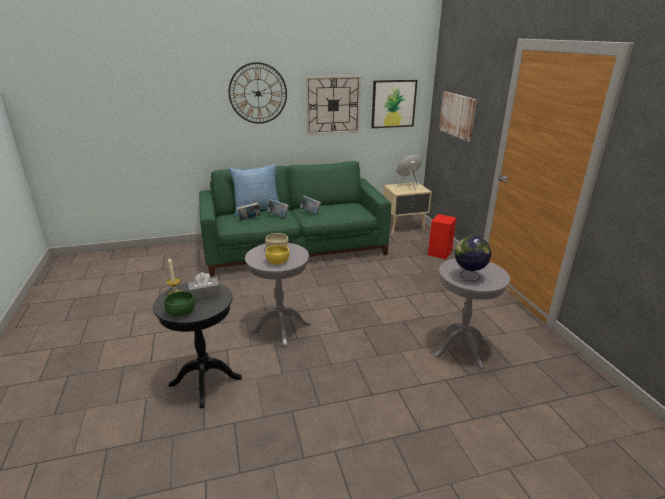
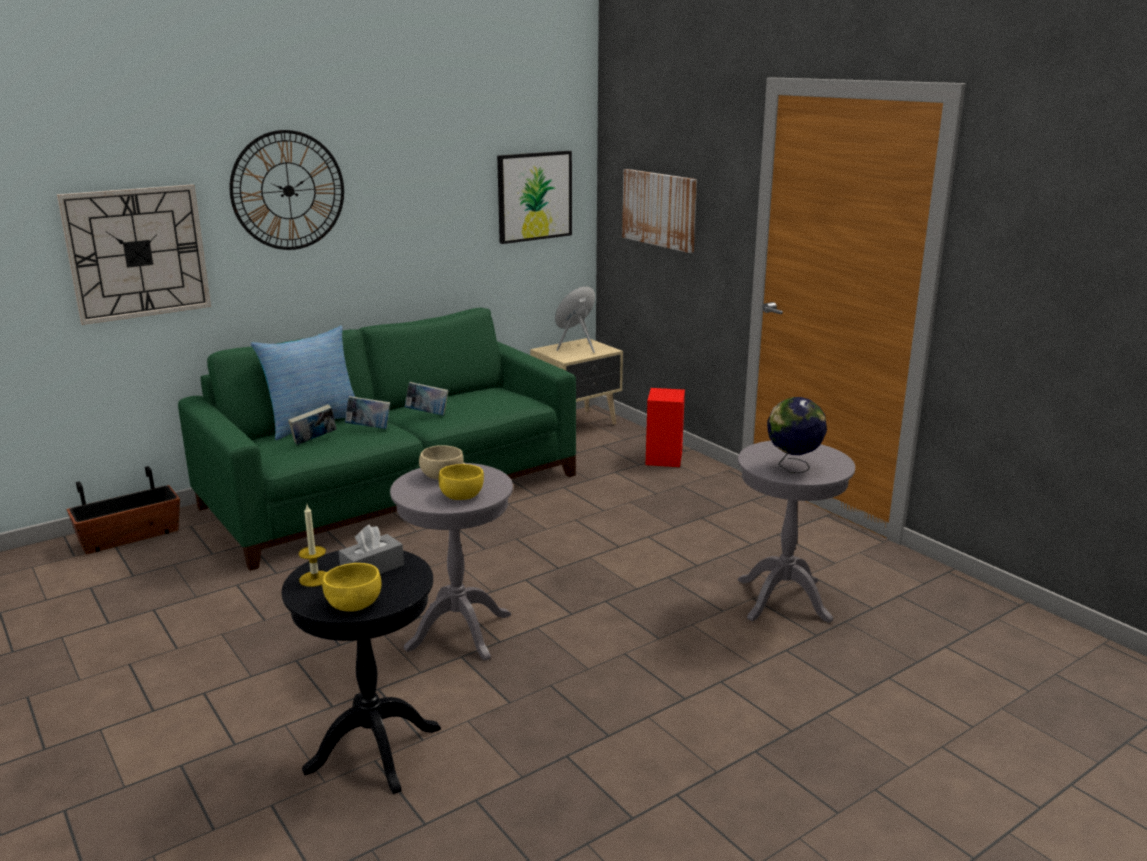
camera: 20 degrees left, 5 degrees down
(172, 250) = (129, 537): none -> planter
(181, 311) = (354, 603): green bowl -> yellow bowl
(333, 105) = (429, 205): wall clock -> wall clock (137, 253)

